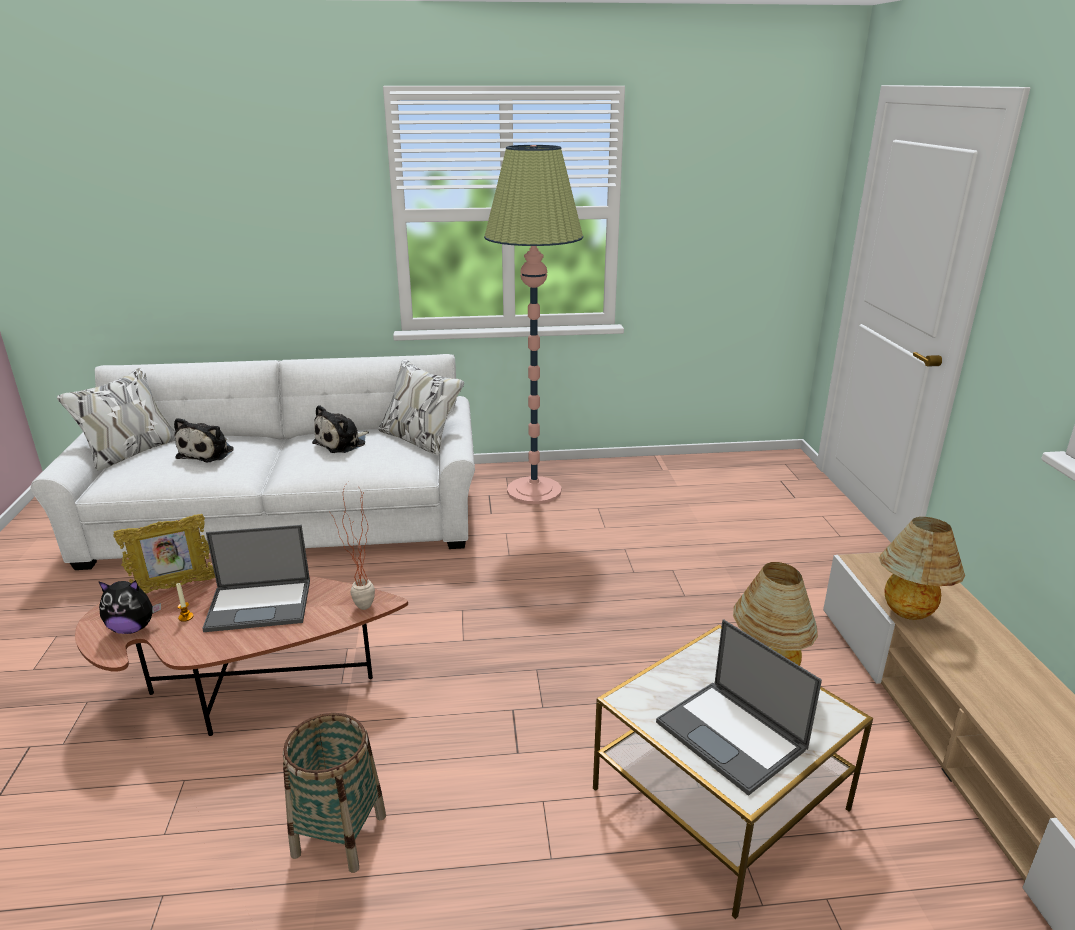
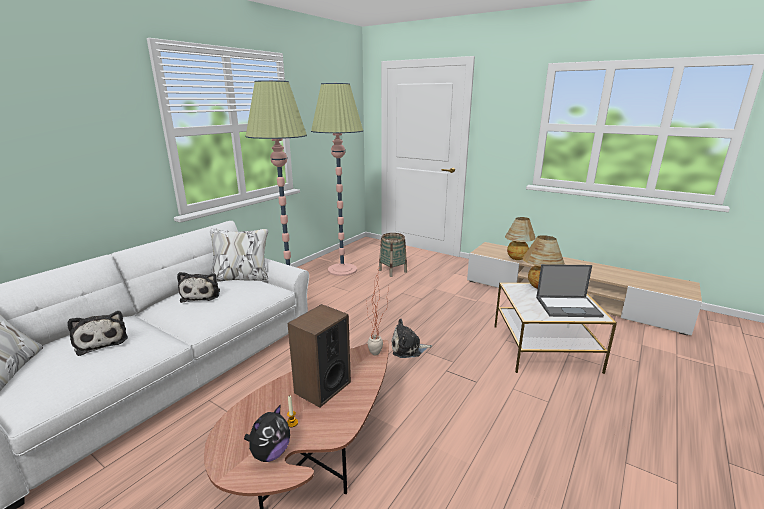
camera: 50 degrees left, 5 degrees down
(174, 587) = (243, 418): picture frame -> none
(261, 605) = (322, 387): laptop -> speaker
(339, 835) = (485, 464): basket -> basket (392, 271)
(524, 649) = (408, 348): none -> plush toy
(655, 490) = (342, 270): none -> floor lamp

